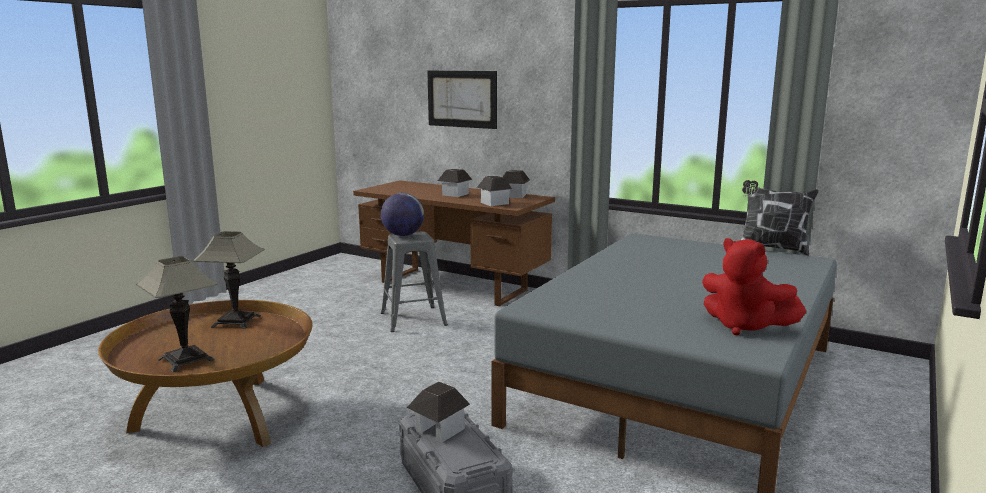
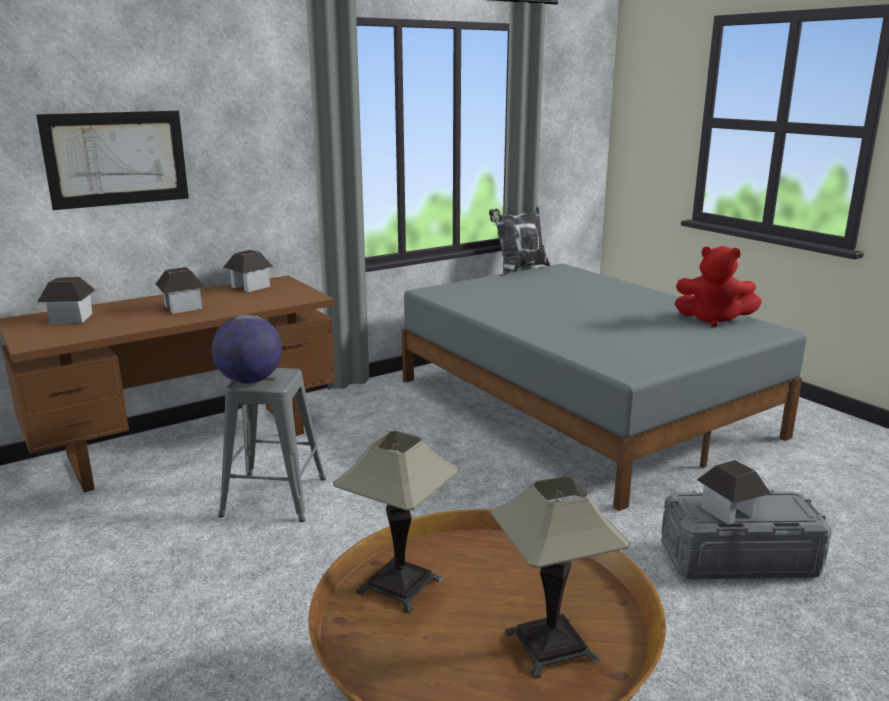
camera: 65 degrees left, 5 degrees up
(494, 203) = (276, 300): toy house -> toy house (71, 318)
(744, 326) = (713, 320): red plush toy -> red plush toy turned 45 degrees clockwise

